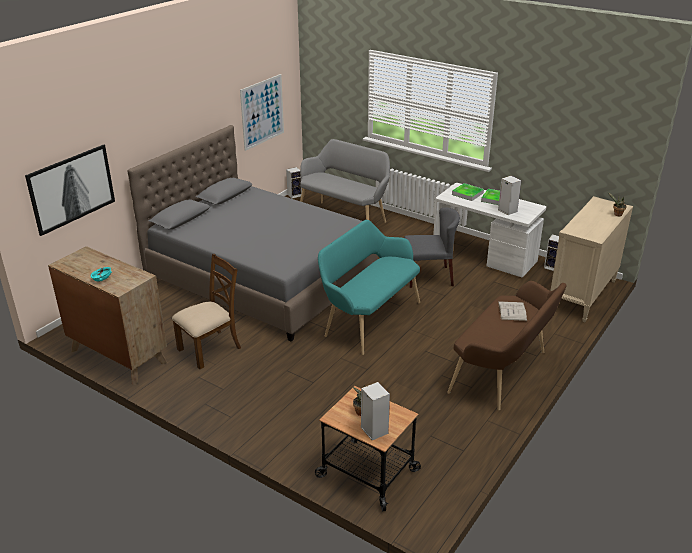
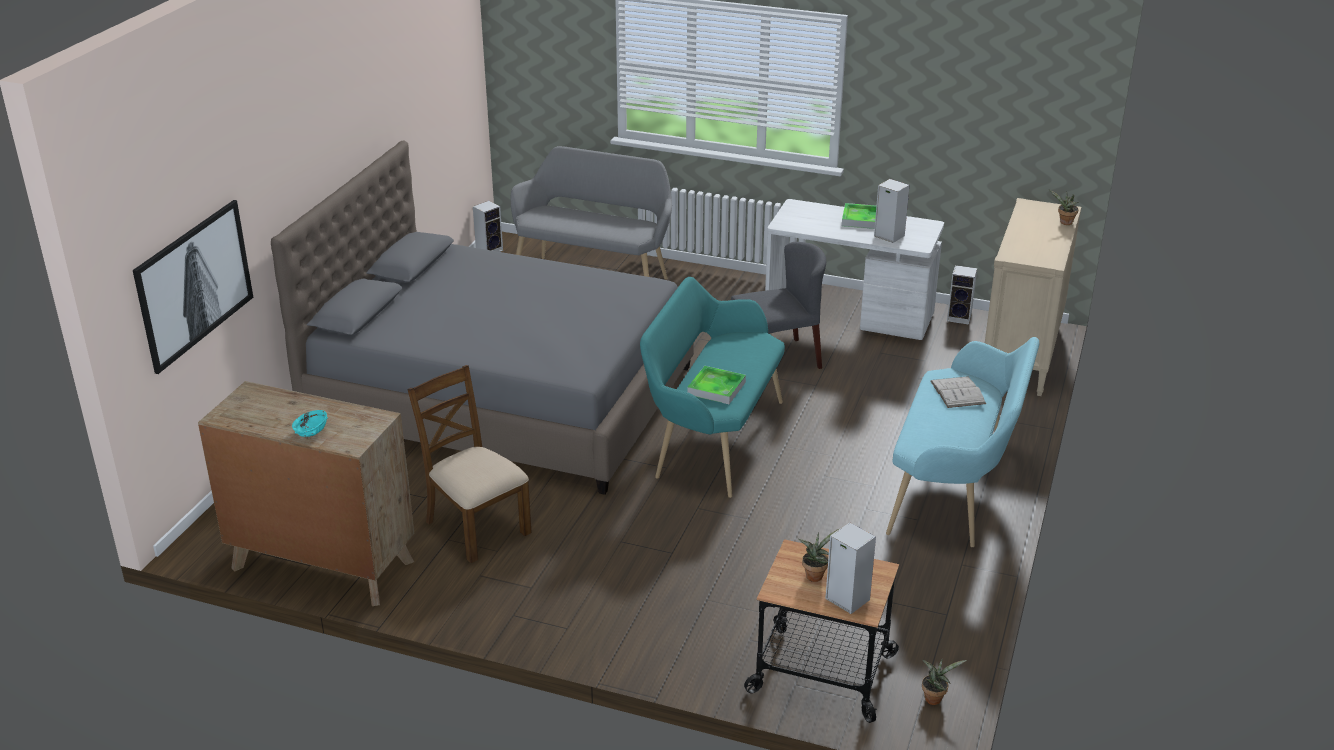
camera: 15 degrees left, 0 degrees up
(210, 348) = (476, 527): brown chair -> brown chair turned 75 degrees counterclockwise
(262, 112) = (438, 112): picture -> none
(431, 503) = (934, 698): none -> potted plant
(467, 194) = (814, 215): tray -> tray (716, 388)
(503, 373) = (955, 491): brown bench -> turquoise bench

